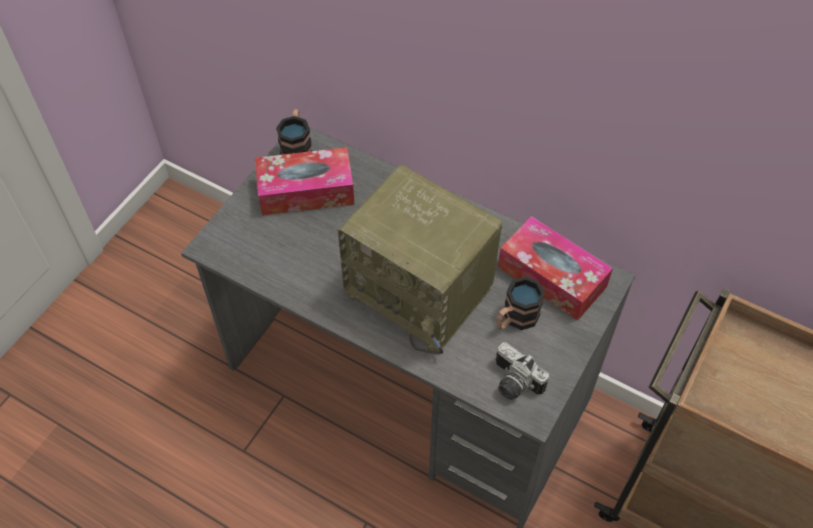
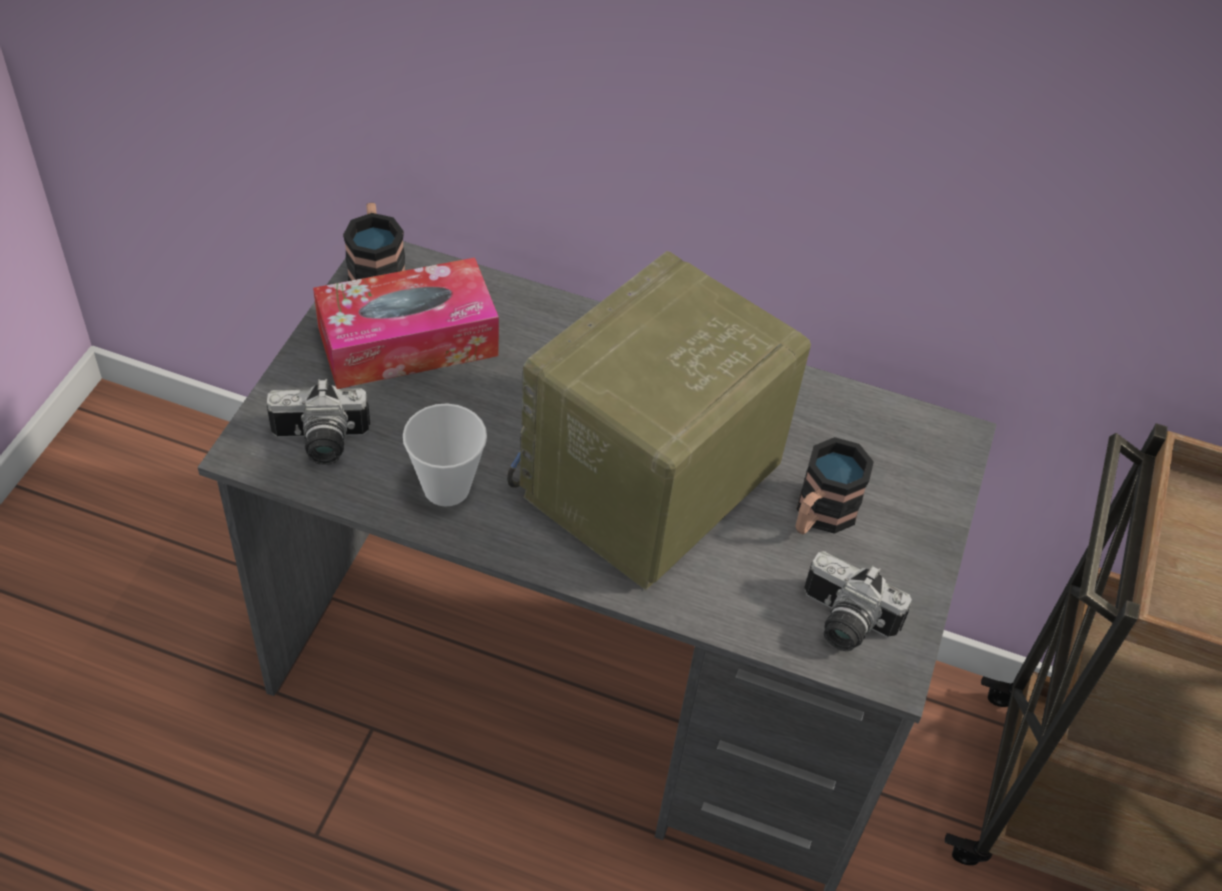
camera: 15 degrees left, 5 degrees down
(247, 246) = (320, 444): none -> camera
(310, 279) = (446, 488): none -> cup
(422, 291) = (649, 488): radio -> radio turned 105 degrees clockwise
(551, 276) = (862, 441): tissue box -> none

